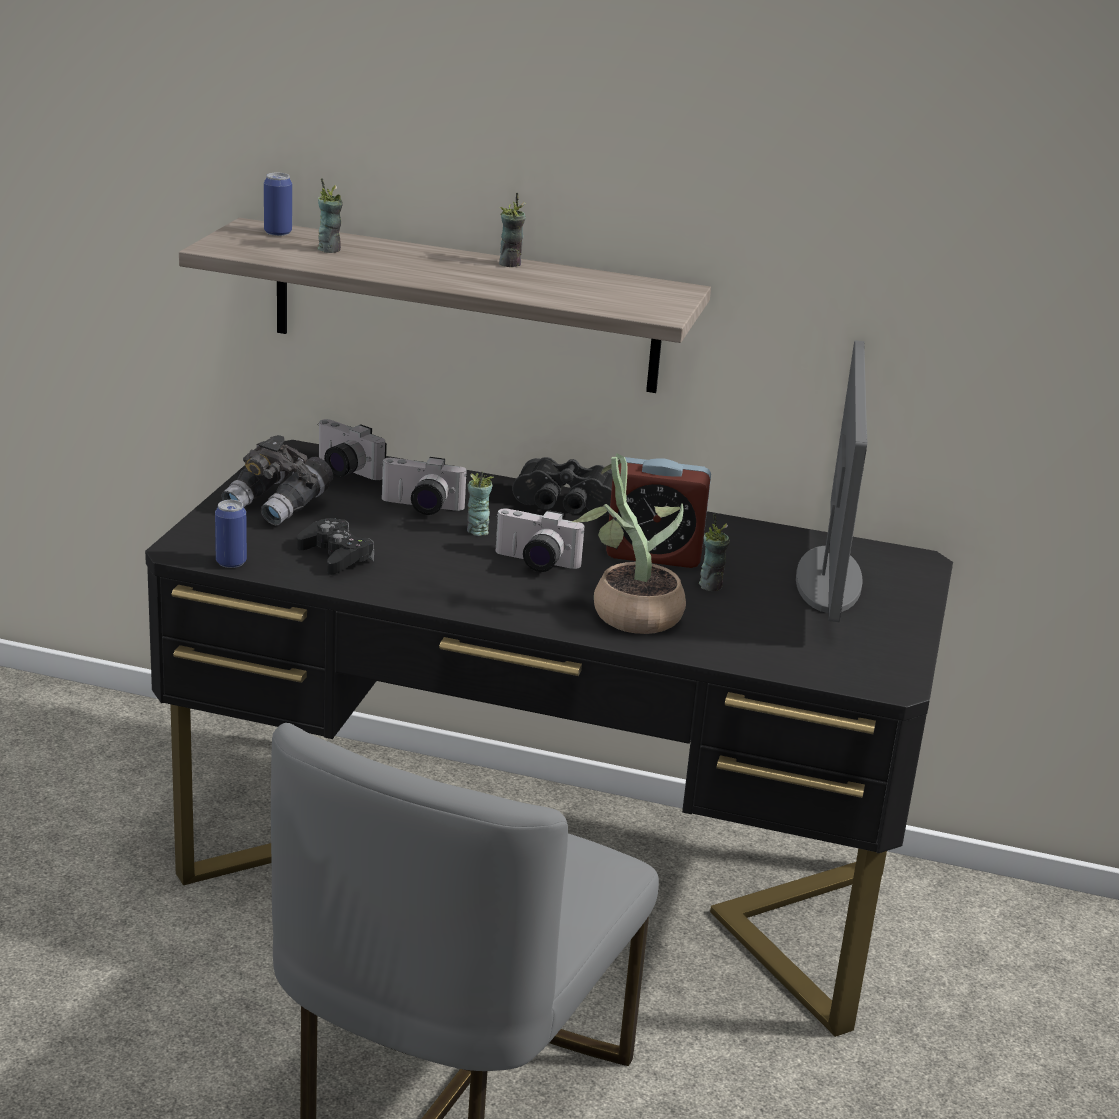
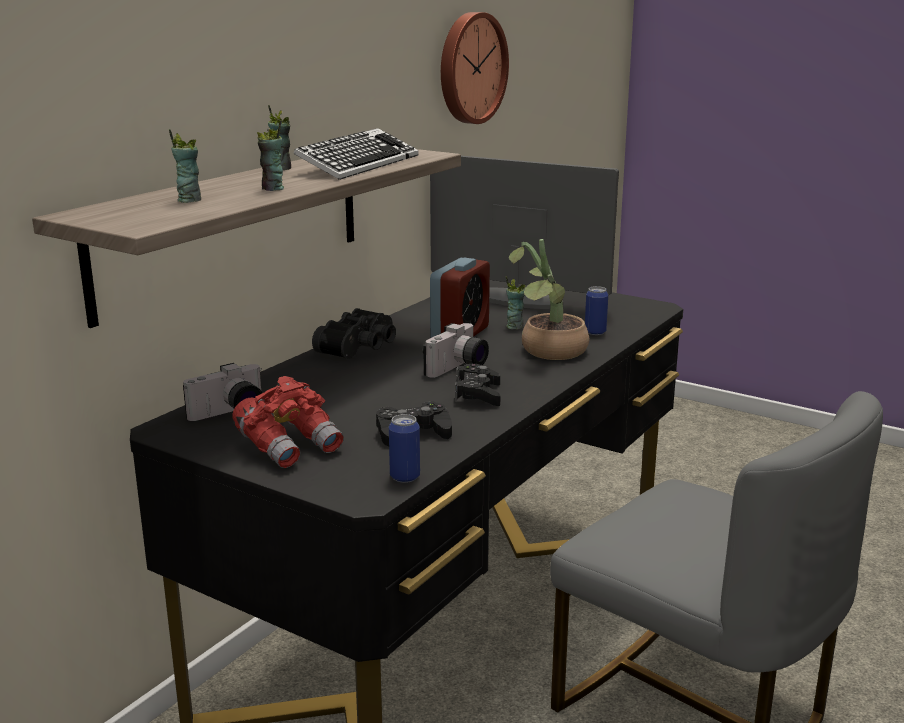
camera: 70 degrees left, 5 degrees down
(278, 232) = (112, 209): can -> can (595, 332)
(278, 506) = (290, 447): grey binoculars -> red binoculars
(420, 508) = (332, 393): camera -> none
(459, 580) = (478, 394): none -> black game controller
(477, 531) = (390, 379): cup -> cup (272, 189)
(560, 289) = (358, 164): none -> keyboard
(970, 244) = (470, 68): none -> wall clock

